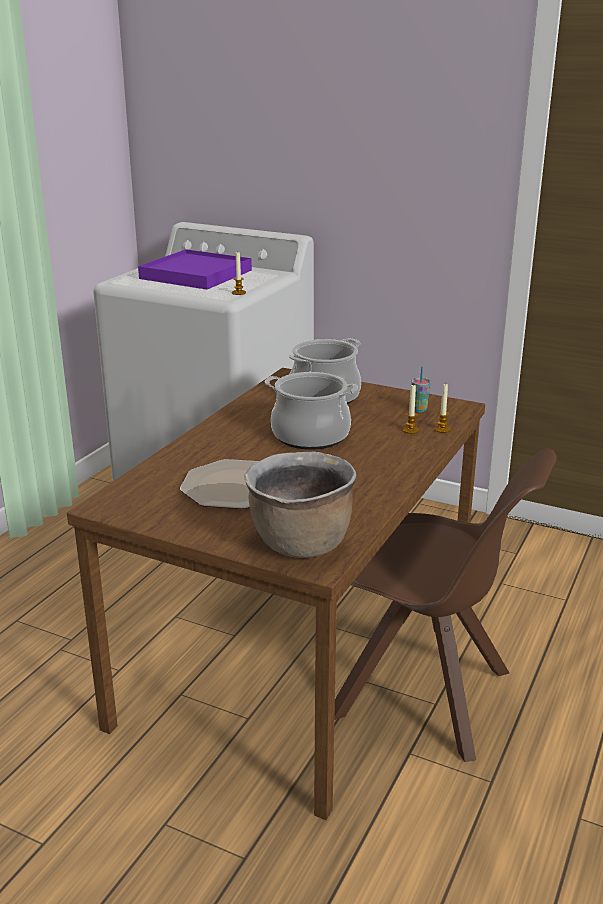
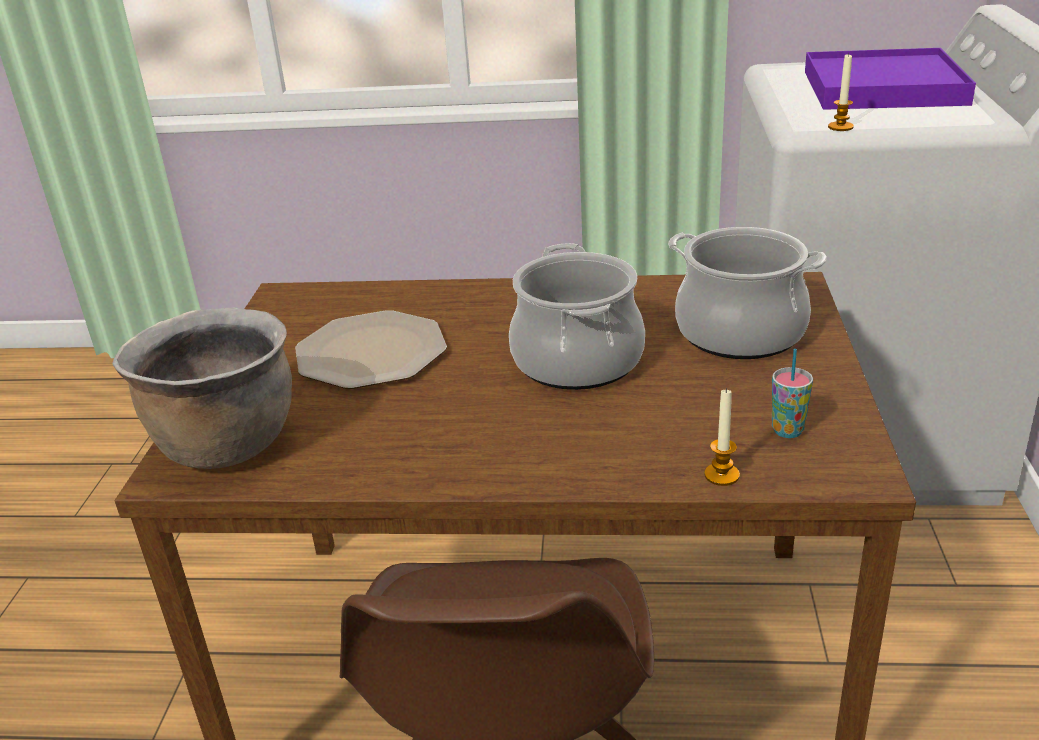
camera: 70 degrees right, 5 degrees up
(410, 430) = (684, 443): candle -> none

